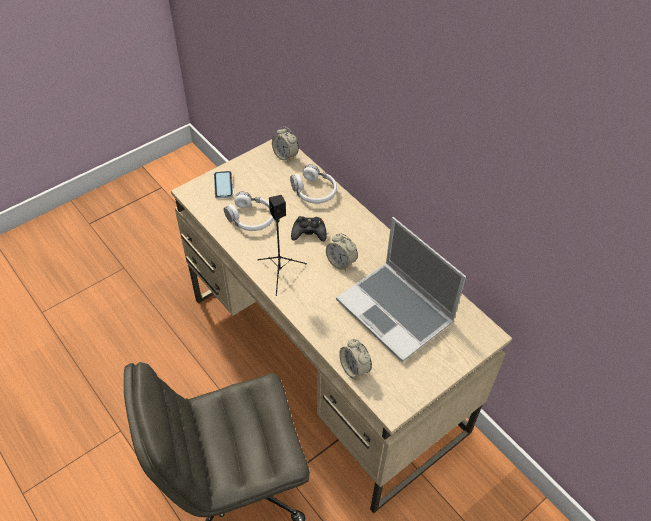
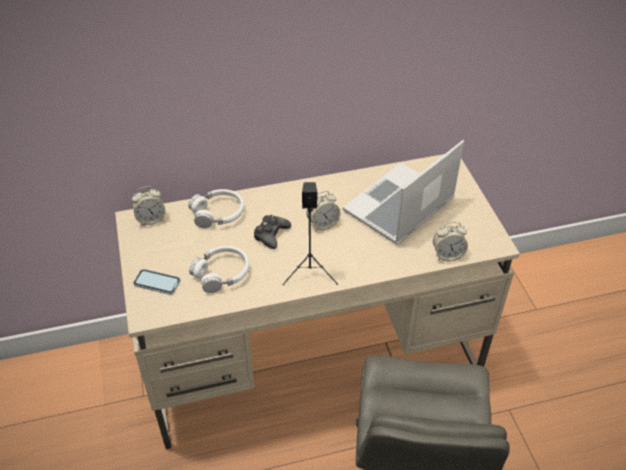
camera: 65 degrees left, 5 degrees down
(396, 312) = (399, 207): laptop -> laptop turned 150 degrees clockwise

